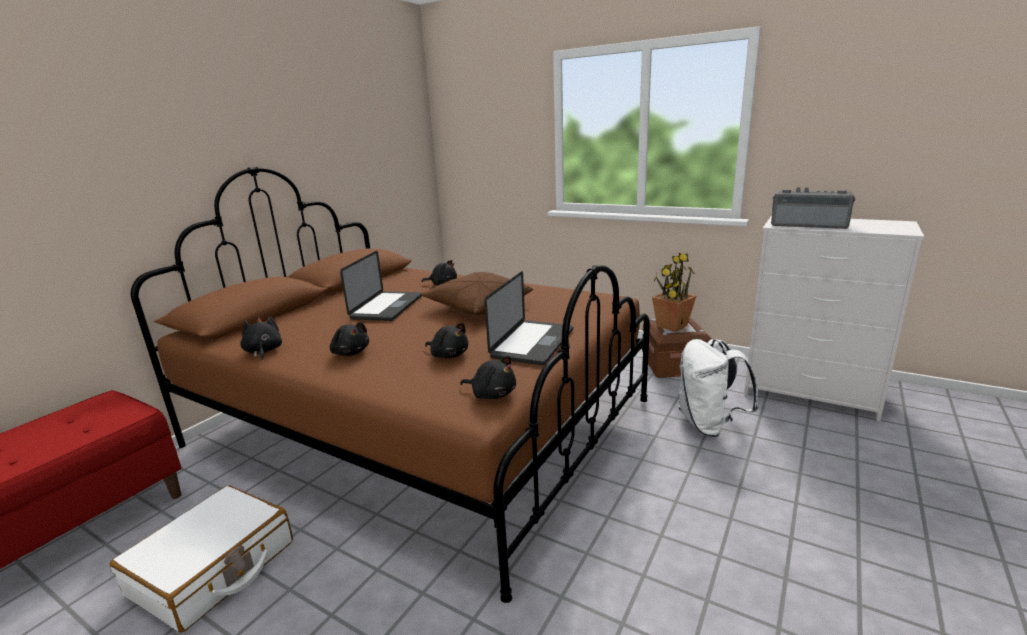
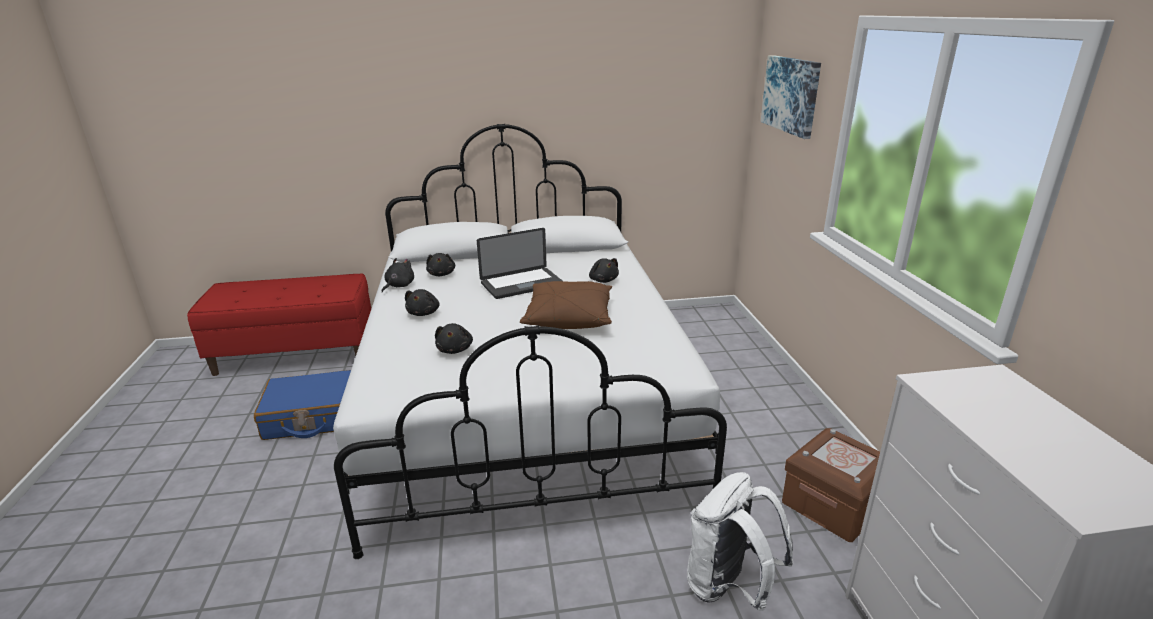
camera: 50 degrees right, 5 degrees up
(214, 568) = (312, 417): white suitcase -> blue suitcase
(421, 423) = (525, 401): brown bed -> white bed
(485, 121) = (791, 95): none -> picture
(492, 394) = (401, 396): black plush toy -> black plush toy (441, 274)
(533, 343) = (515, 375): laptop -> none
(672, 326) = (837, 451): potted plant -> none
(808, 225) = (972, 407): radio -> none

